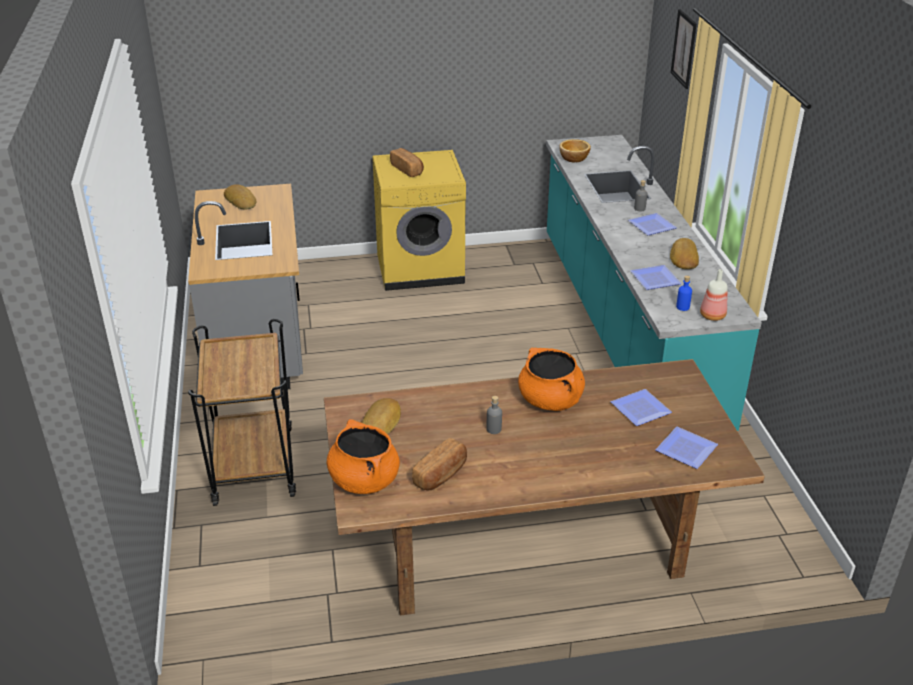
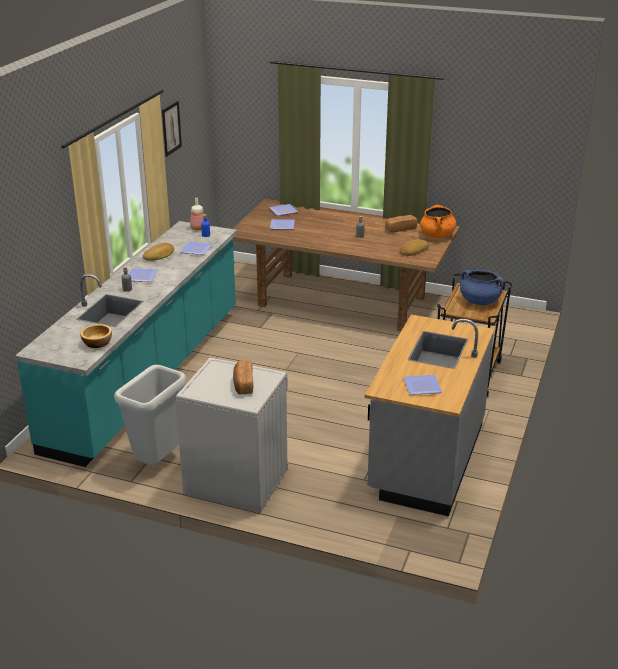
camera: 150 degrees left, 5 degrees down
(233, 372) = (479, 301): none -> blue cooking pot
(241, 201) = (421, 387): bread -> plate
(421, 270) = (236, 480): yellow washing machine -> white washing machine
(503, 263) = (158, 462): none -> grey trash can
(550, 400) = (320, 238): orange cooking pot -> none
(683, 49) = (29, 209): picture -> picture (171, 128)

